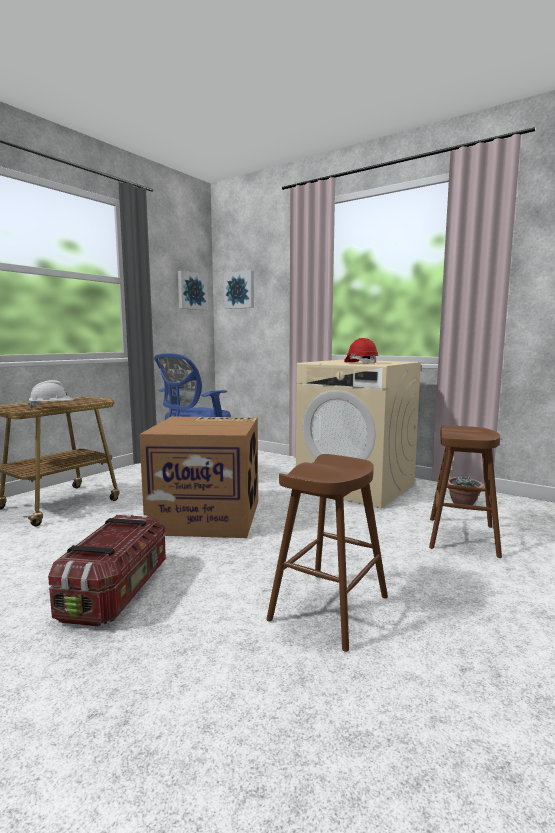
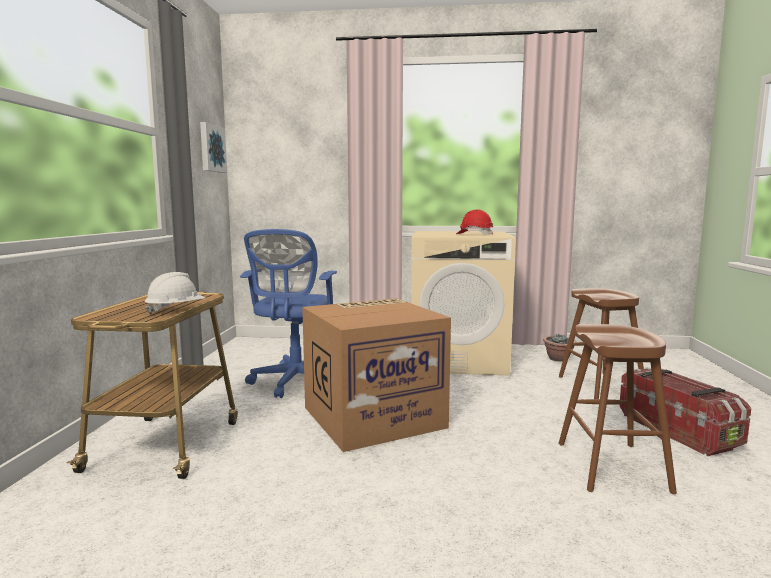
camera: 30 degrees left, 0 degrees up
(117, 591) = (422, 514): storage box -> storage box (679, 430)
(240, 290) = (270, 150): picture -> none

